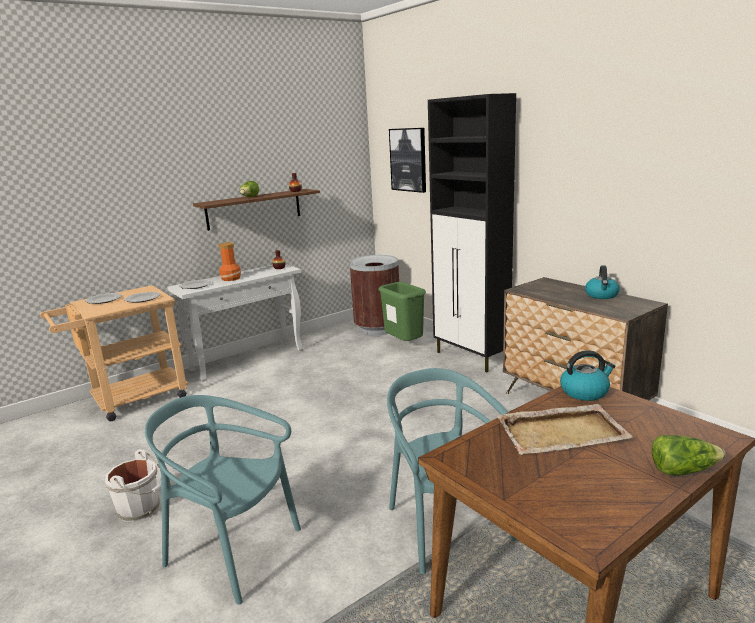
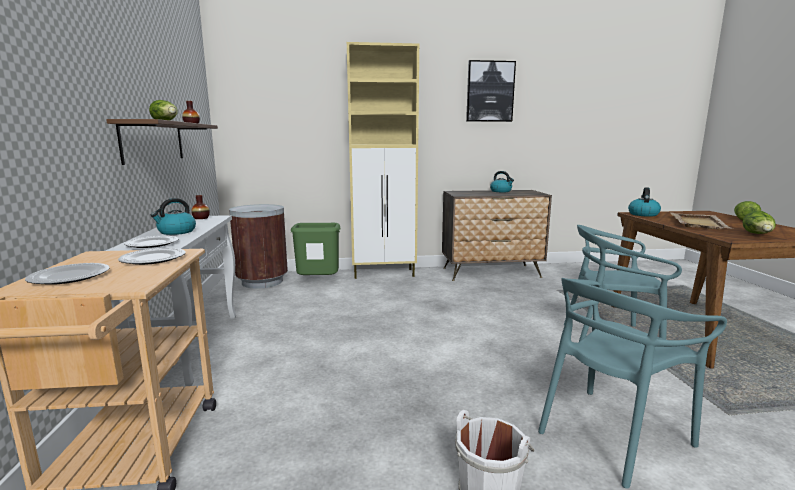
camera: 60 degrees left, 5 degrees down
(231, 278) = (176, 232): vase -> kettle
(408, 160) = (278, 104): picture -> picture (490, 91)
(471, 358) = (384, 273): black cabinet -> beige cabinet
(515, 477) = (758, 234): none -> lettuce

